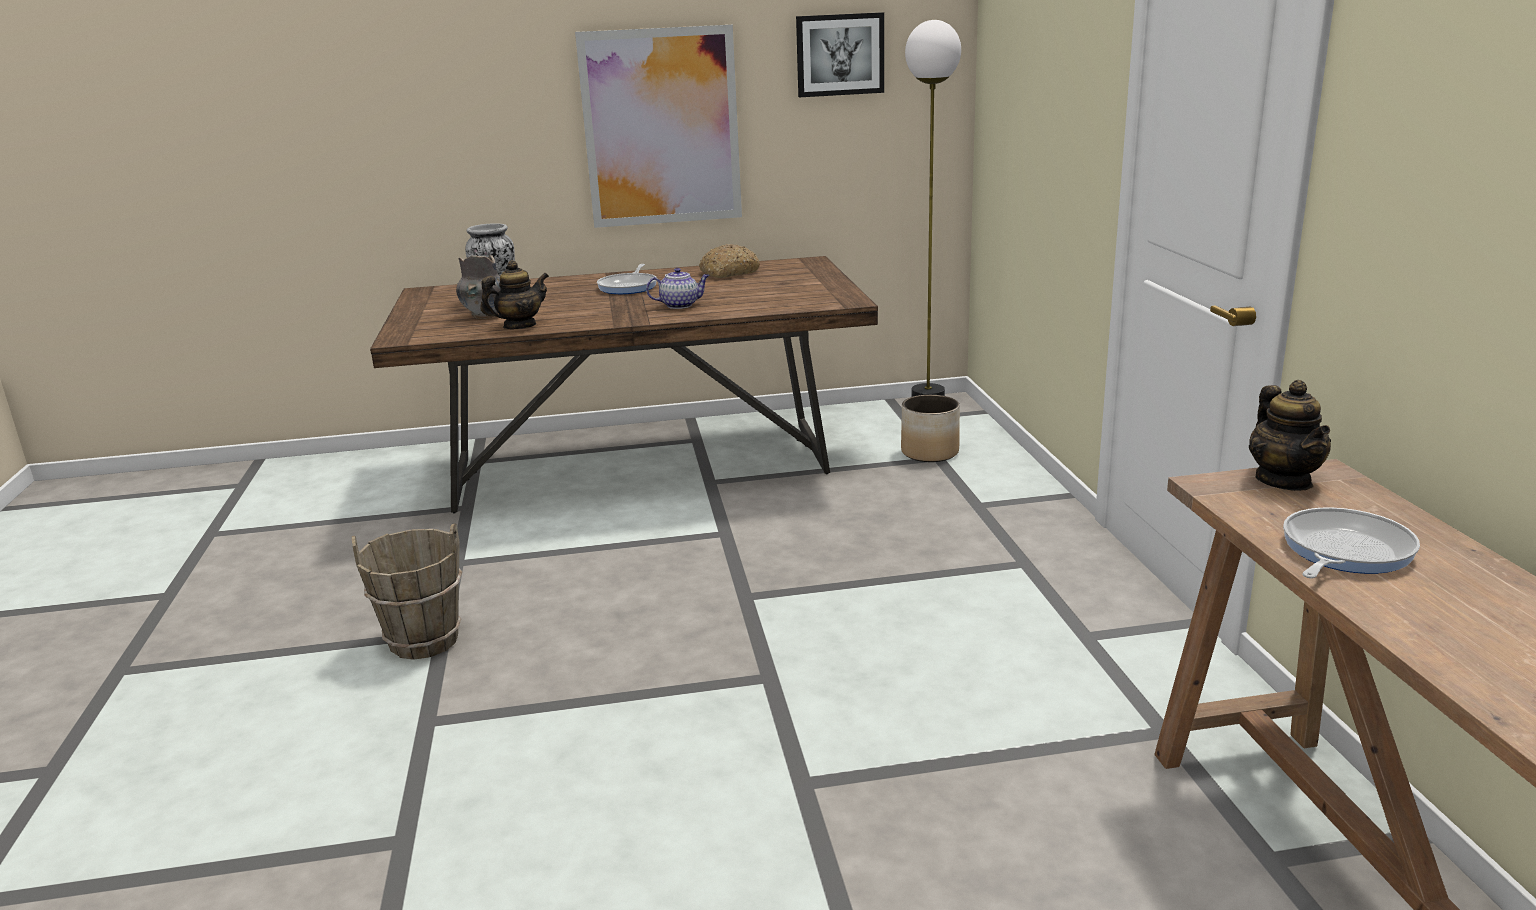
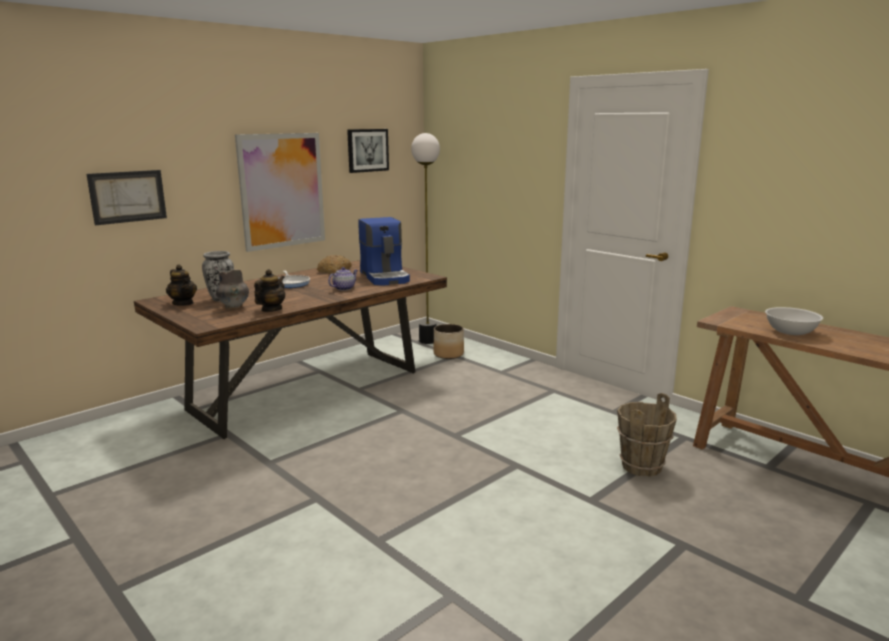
camera: 35 degrees left, 5 degrees down
(403, 132) = (127, 196): none -> picture
(424, 641) = (312, 505): brown bucket -> brown bucket (641, 466)
(780, 293) = (385, 277): none -> coffee machine
(1284, 481) = (732, 315): teapot -> teapot (183, 303)
(1343, 551) = (790, 332): frying pan -> white bowl

